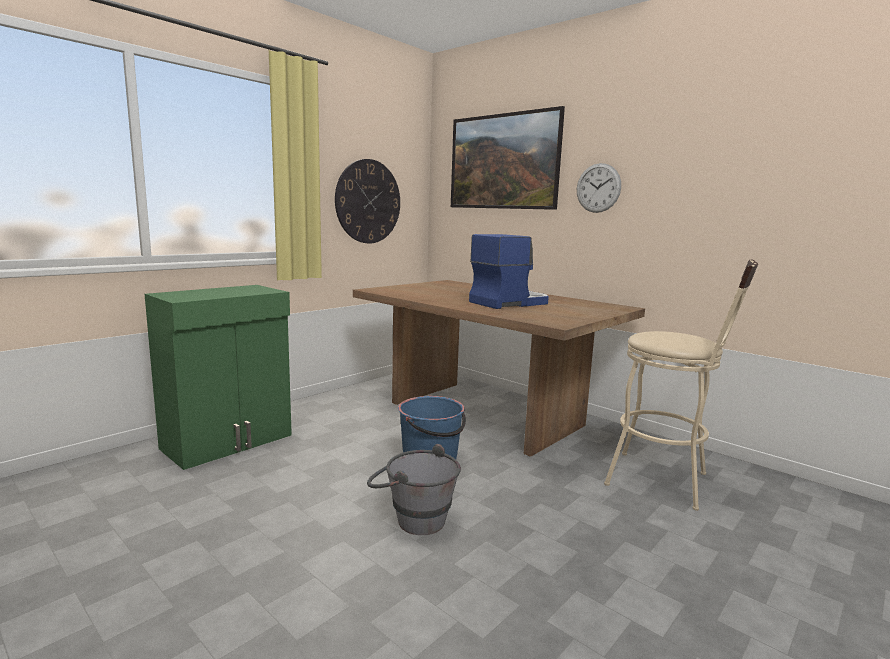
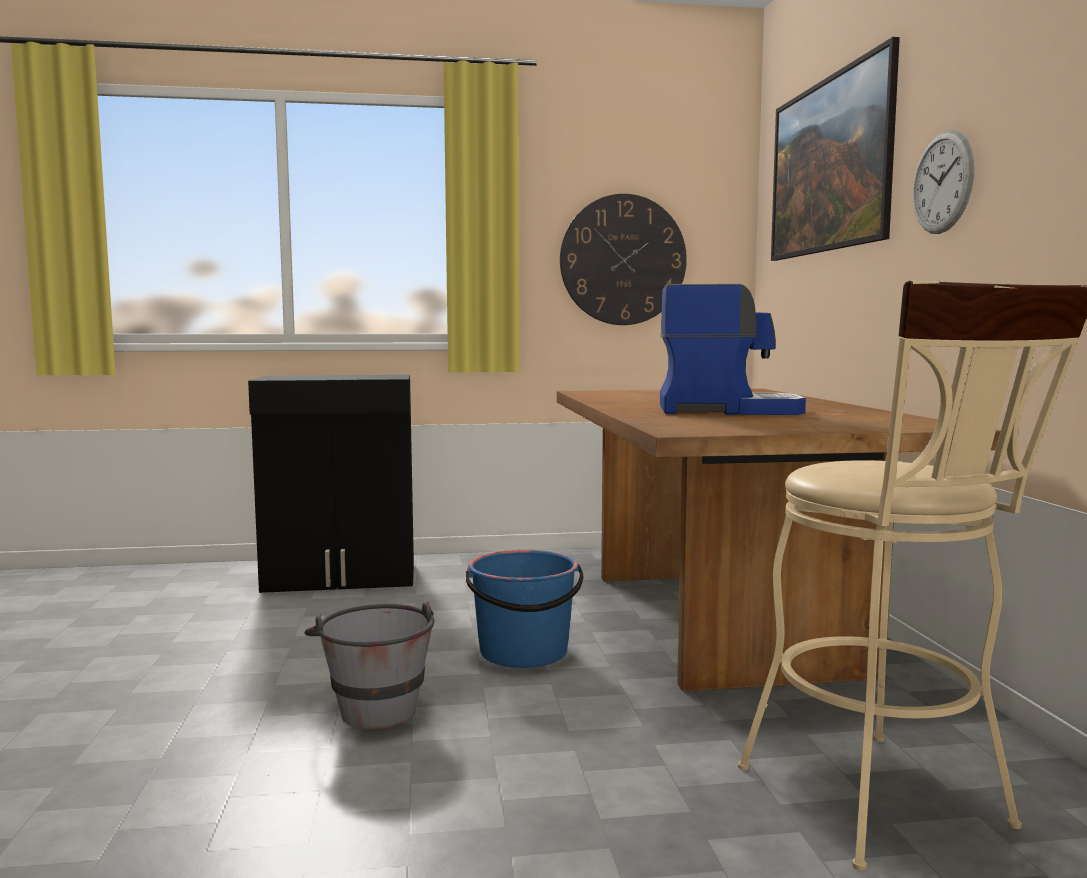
camera: 40 degrees right, 5 degrees down
(229, 442) = (341, 578): green cabinet -> black cabinet

